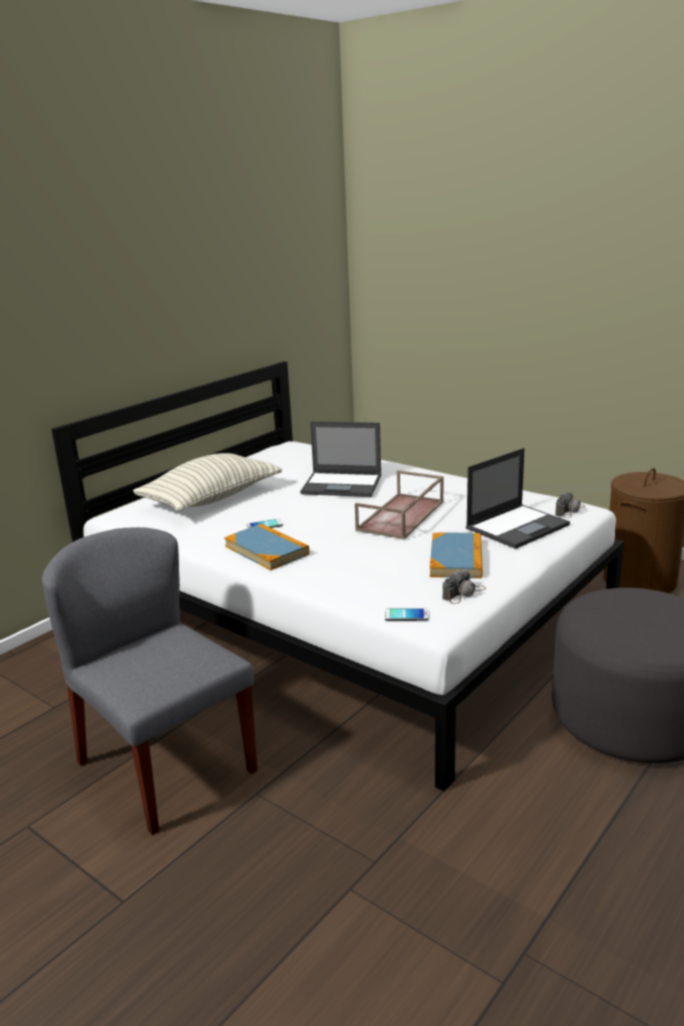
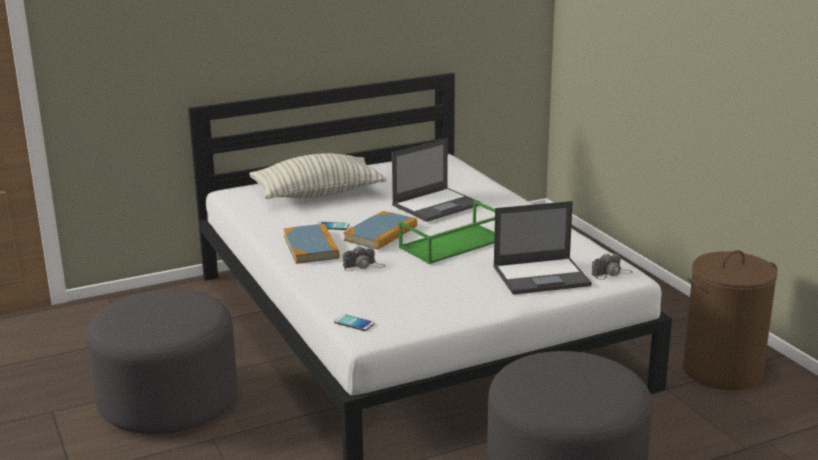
camera: 25 degrees right, 0 degrees up
(165, 766) = (168, 401): grey chair -> grey ottoman
(343, 485) = (437, 205): laptop -> laptop turned 75 degrees counterclockwise
(401, 516) = (452, 244): brown tray -> green tray
(456, 559) = (452, 290): book -> book (381, 233)
(464, 593) = (421, 319): camera -> camera (363, 266)

